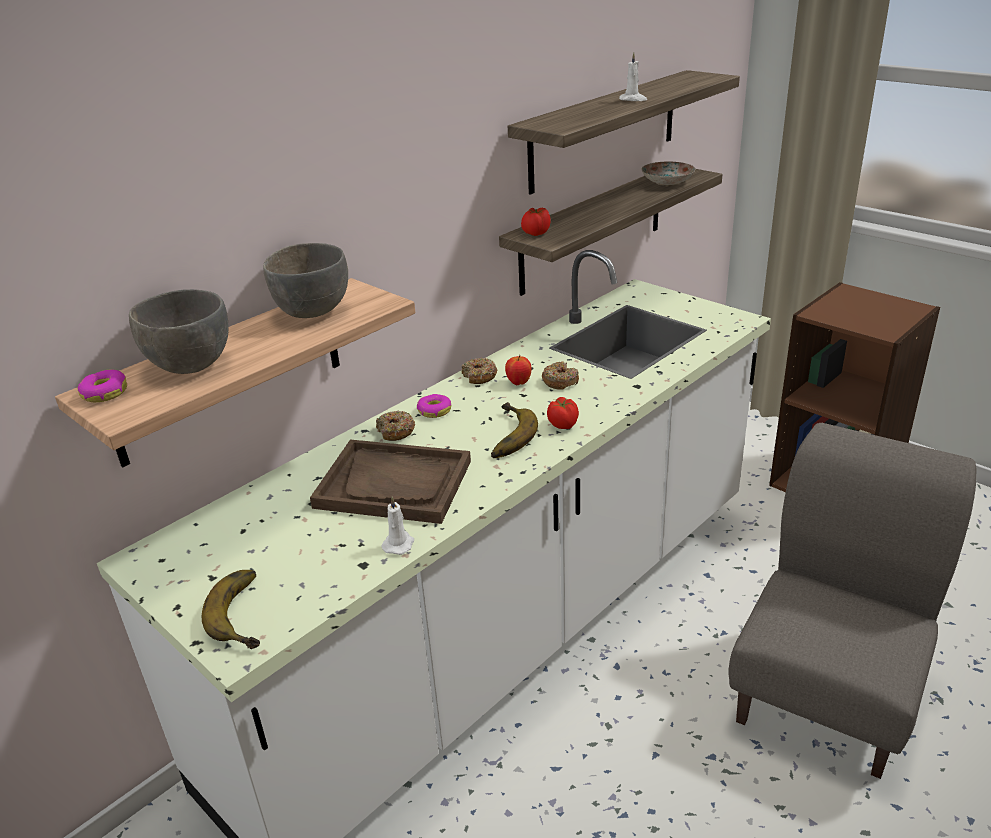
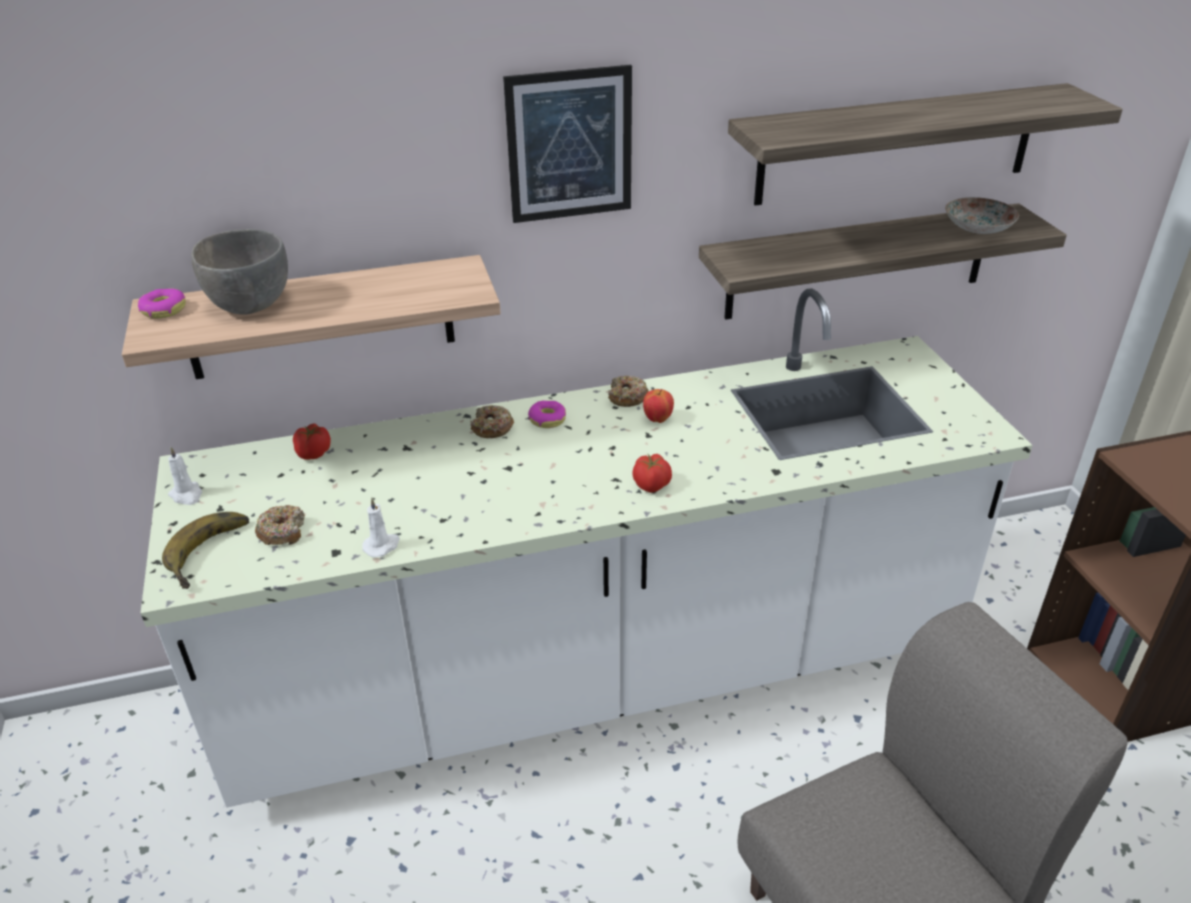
camera: 30 degrees right, 5 degrees up
(313, 311) = (404, 282): grey bowl -> none
(394, 484) = (437, 483): brown tray -> none
(407, 164) = (570, 145): none -> picture
(504, 436) = (583, 474): banana -> none
(536, 233) = (740, 254): tomato -> tomato (313, 454)
(560, 381) = (700, 434): donut -> donut (282, 532)
(633, 99) = (923, 116): white candle -> white candle (187, 495)

